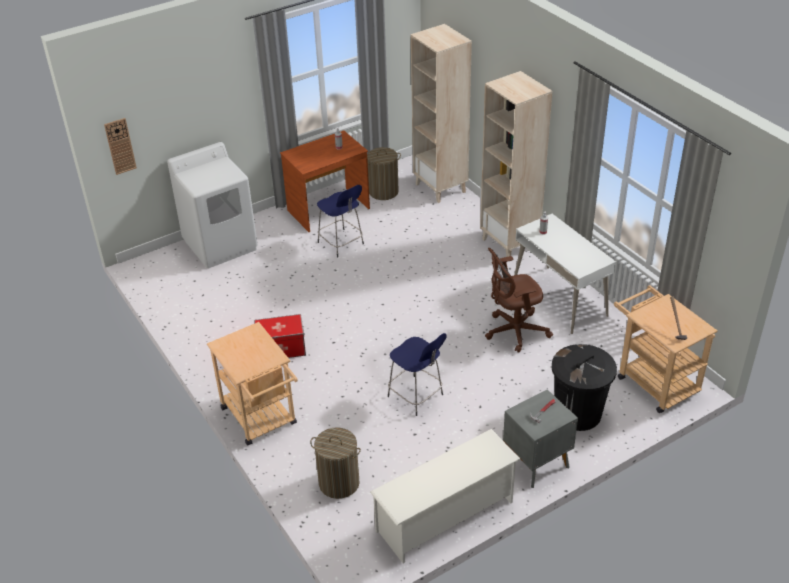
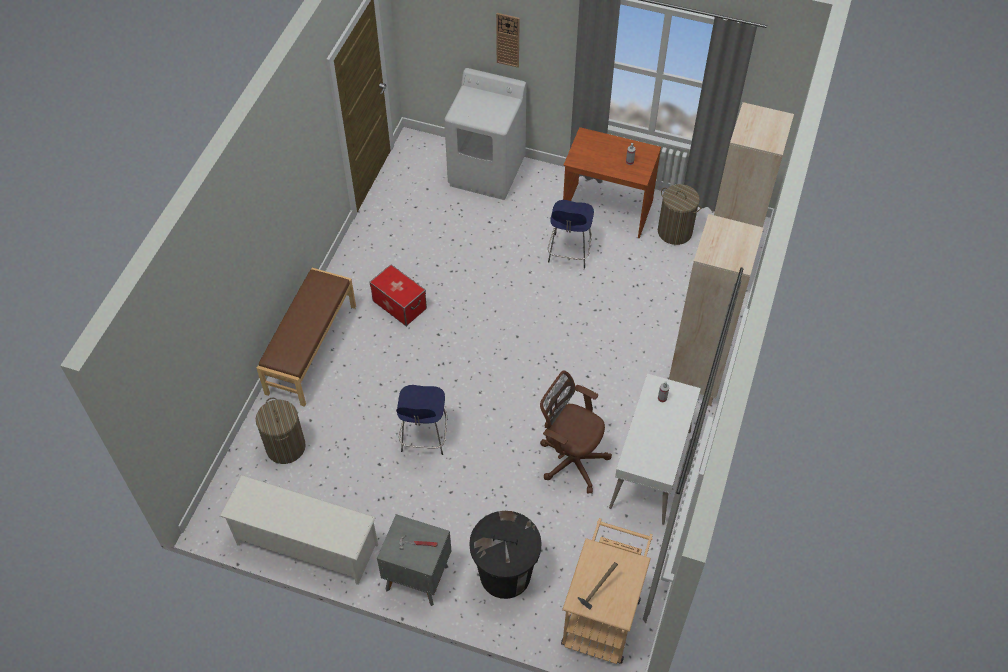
camera: 50 degrees right, 15 degrees up
(120, 146) = (422, 31): wall clock -> wall clock (508, 40)
(262, 420) = (310, 349): beige cart -> brown bench

